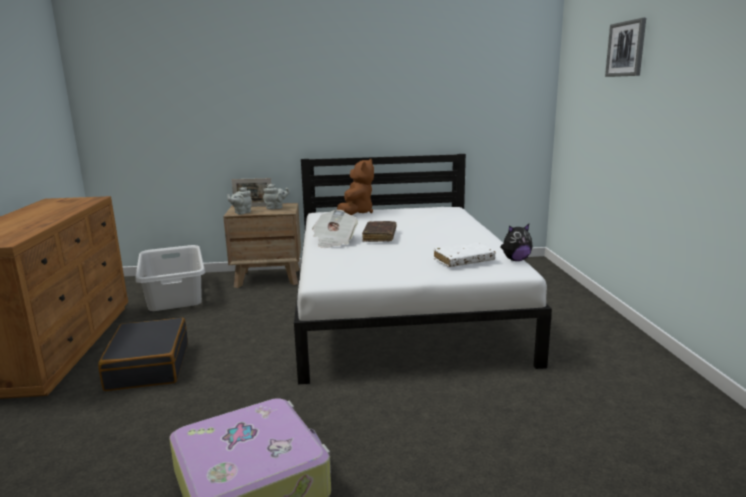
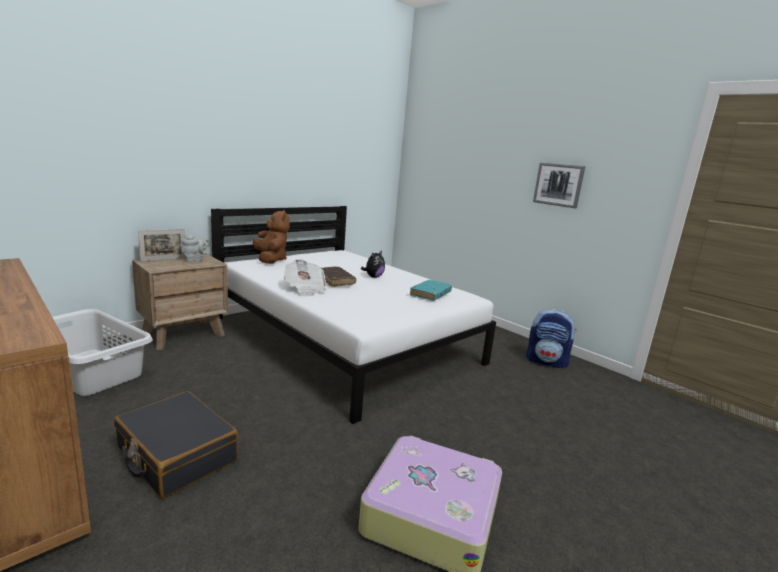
camera: 40 degrees left, 0 degrees up
(241, 213) = (165, 267): grey teapot -> none
(463, 261) = (430, 295): white book -> turquoise book
(515, 260) = (458, 290): plush toy -> plush toy (373, 277)
(626, 49) = (481, 138): picture -> picture (558, 185)
(651, 386) = (546, 361): none -> backpack

